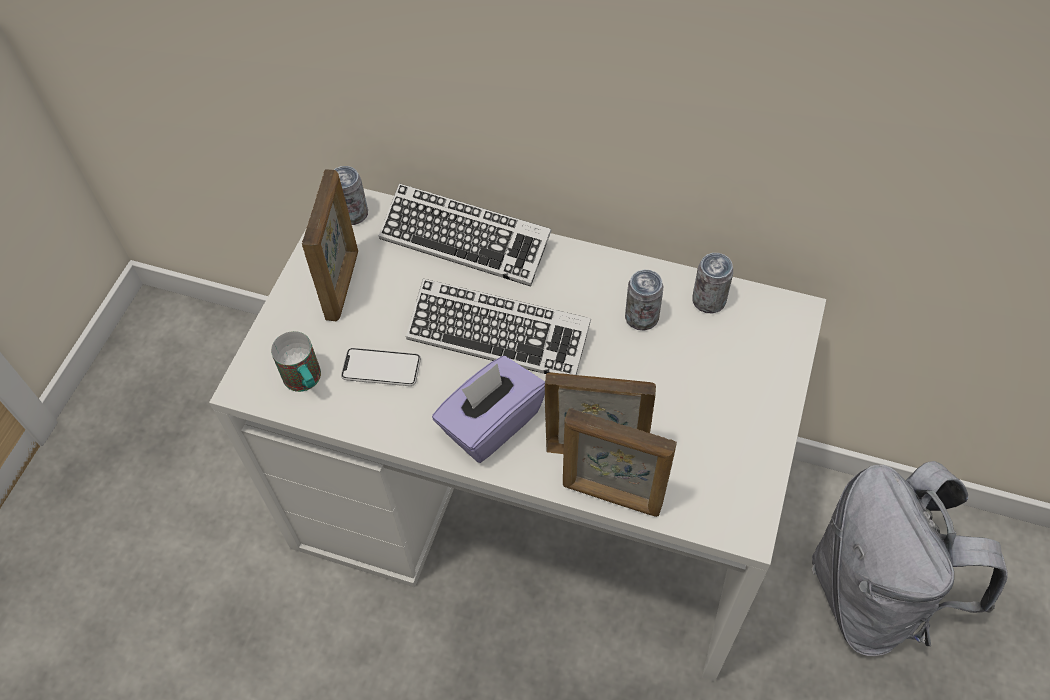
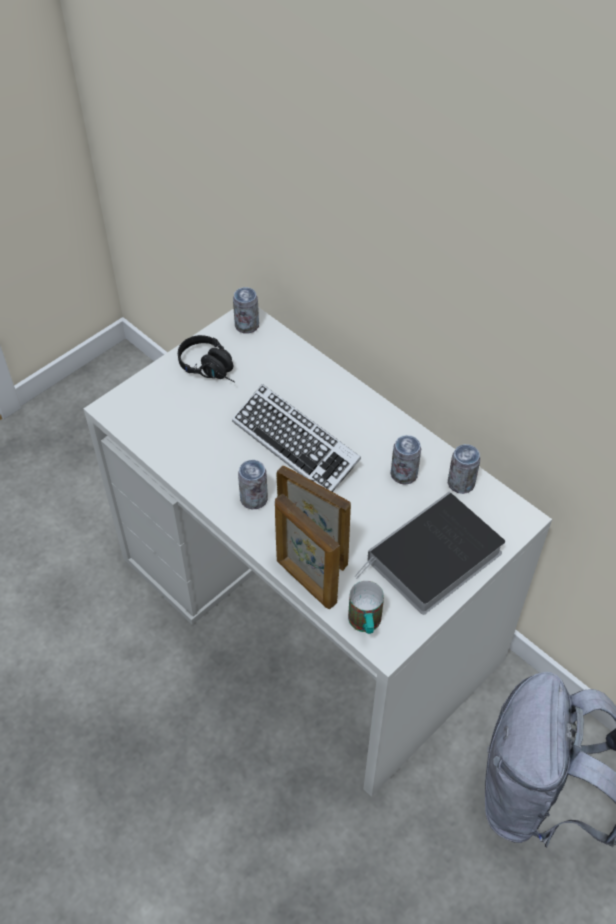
camera: 25 degrees right, 5 degrees down
(305, 382) = (150, 421): mug -> mug (365, 624)
(343, 284) = (212, 369): picture frame -> black headphones
(381, 368) = (204, 433): phone -> none
(465, 241) = (312, 373): keyboard -> none
(491, 423) = (254, 499): purple tissue box -> can
(733, 403) = (433, 560): none -> book

